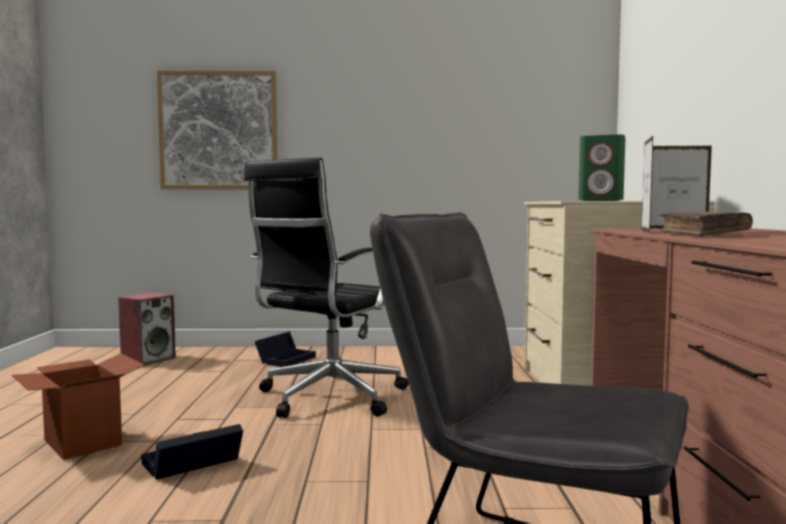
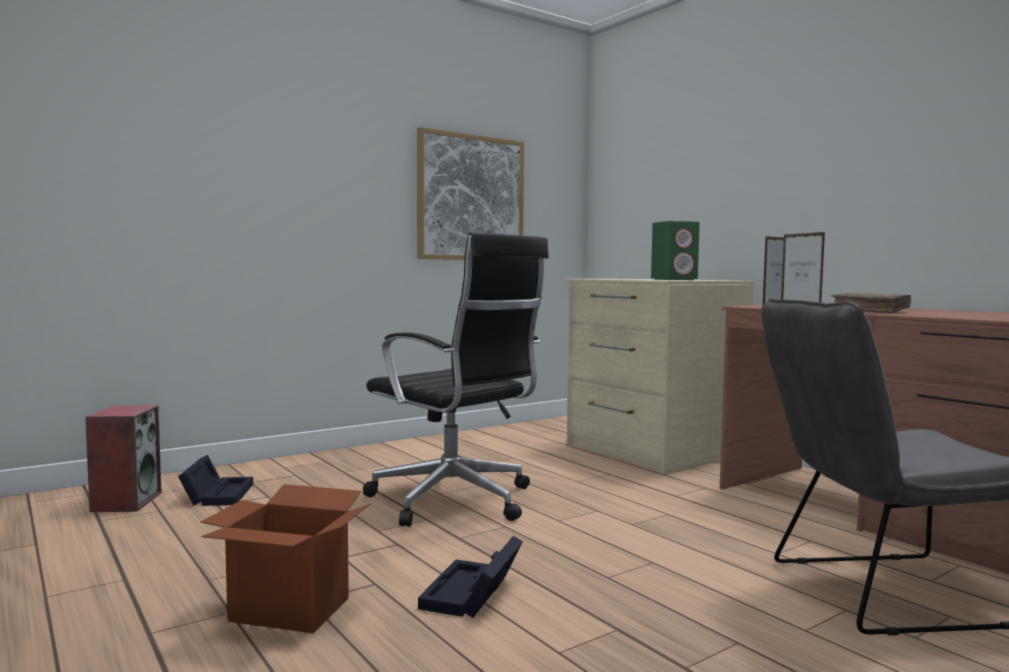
camera: 35 degrees left, 0 degrees up
(218, 130) = (187, 179): picture -> picture (471, 198)
(286, 359) = (315, 471): black storage box -> black storage box (218, 494)
(328, 398) = (455, 501): black office chair -> black office chair turned 45 degrees counterclockwise

